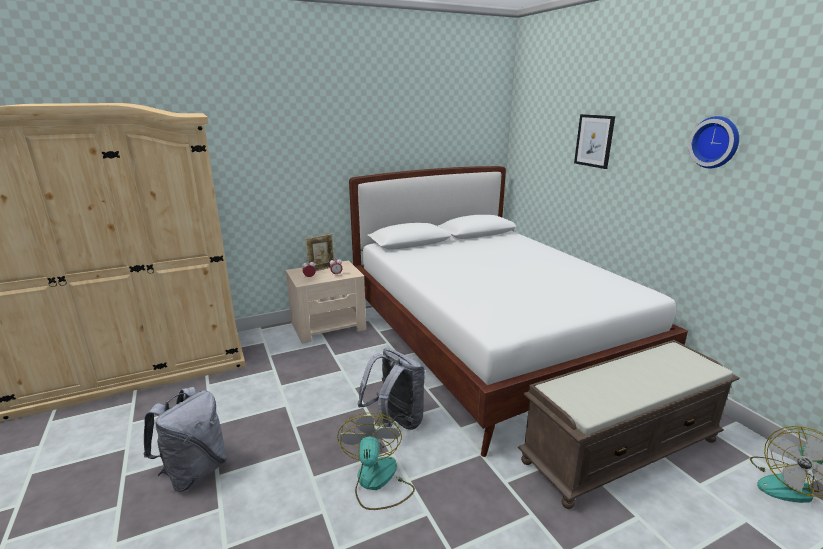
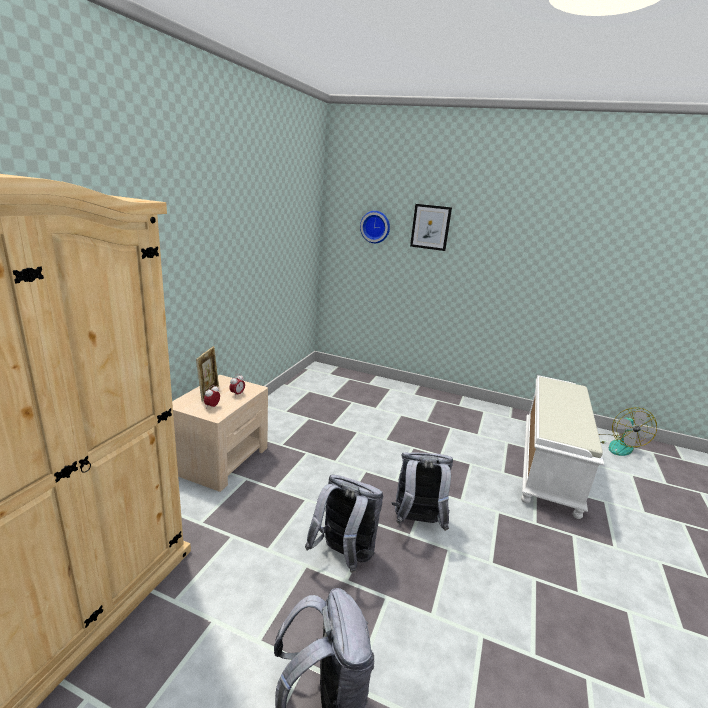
camera: 45 degrees left, 0 degrees up
(314, 413) = (343, 556): none -> grey backpack
(377, 482) = (477, 580): fan -> none
(489, 343) = (384, 420): white bed -> none
(620, 449) = (547, 464): brown bench -> white bench
(715, 142) = (542, 231): wall clock -> wall clock (375, 227)

